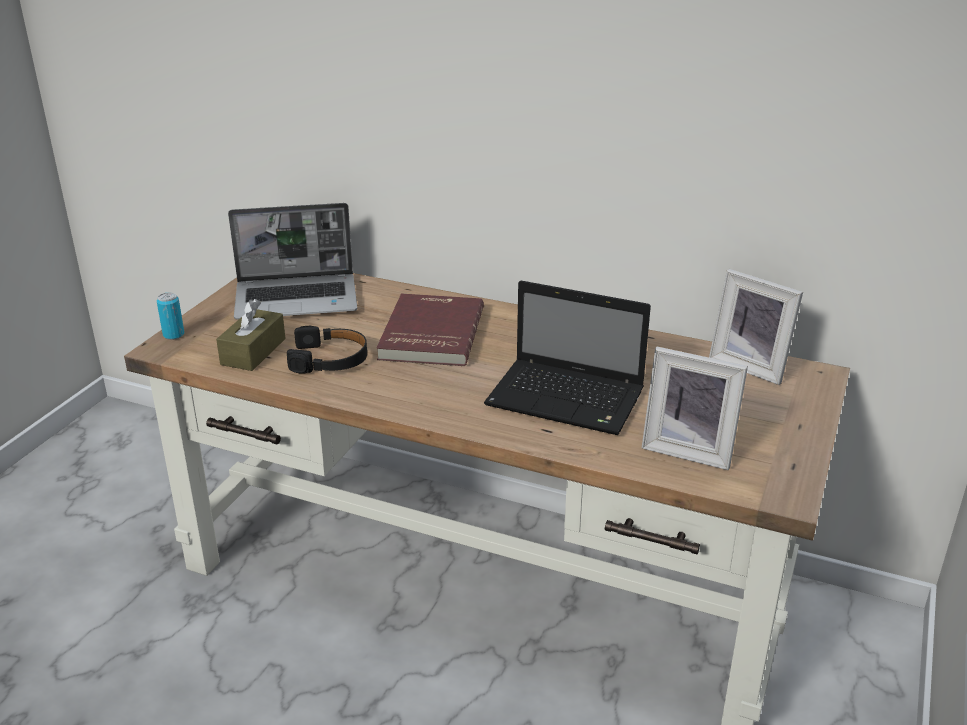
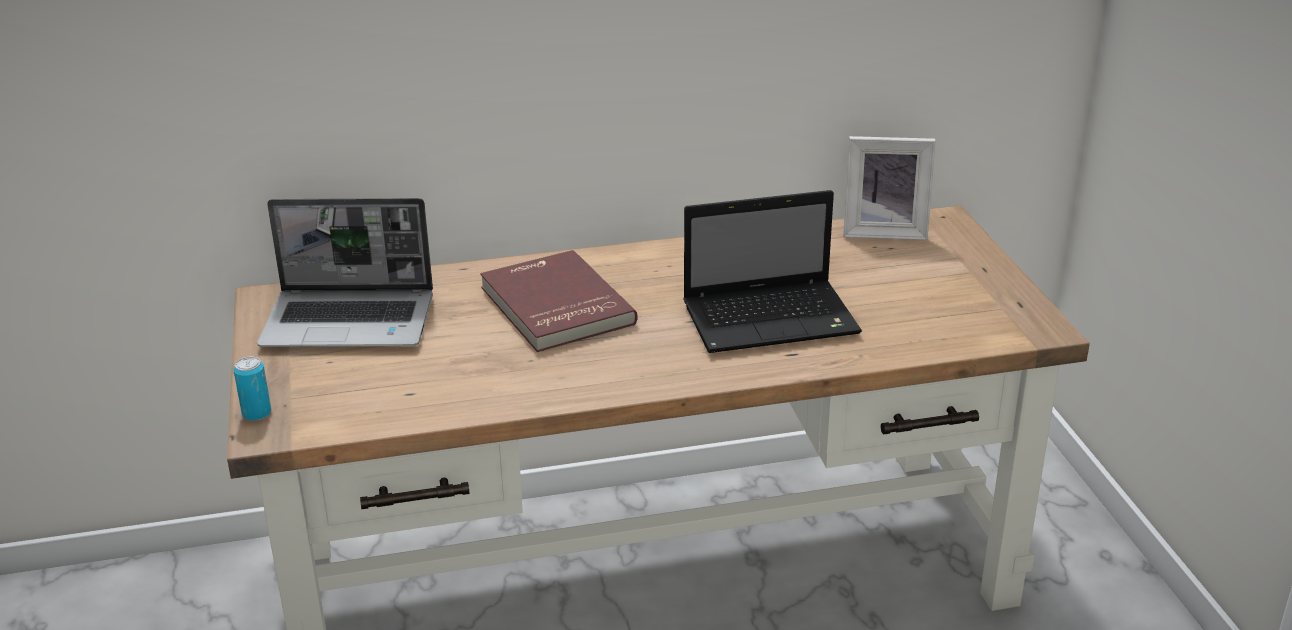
camera: 35 degrees left, 0 degrees up
(253, 352) = (385, 395): brown tissue box -> none
(298, 299) = (351, 321): laptop -> laptop turned 45 degrees clockwise
(329, 359) = (485, 370): black headphones -> none
(689, 449) = (928, 322): picture frame -> none

